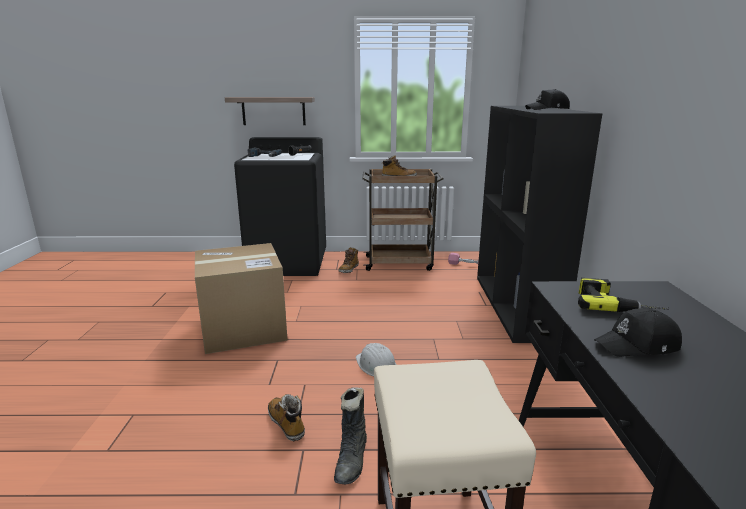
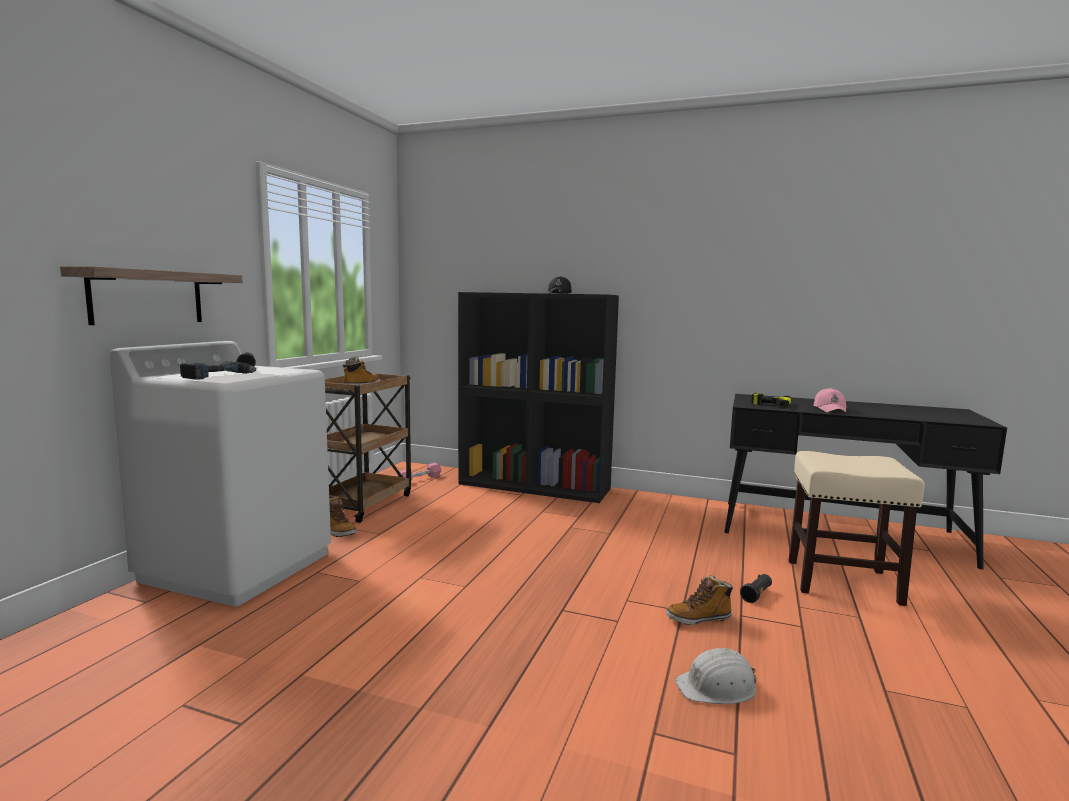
camera: 70 degrees left, 10 degrees down
(243, 328) = (453, 626): cardboard box -> none
(288, 263) = (238, 566): black washing machine -> white washing machine
(352, 460) = (756, 595): black boot -> black flashlight
(376, 365) = (606, 559): white hard hat -> white hard hat (717, 687)
(638, 345) = (830, 409): black cap -> pink cap

